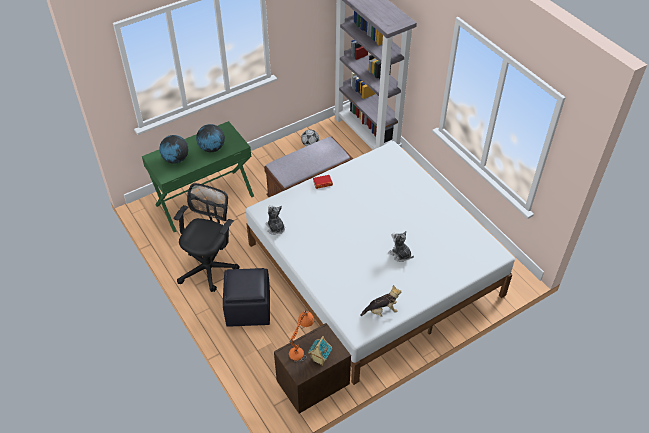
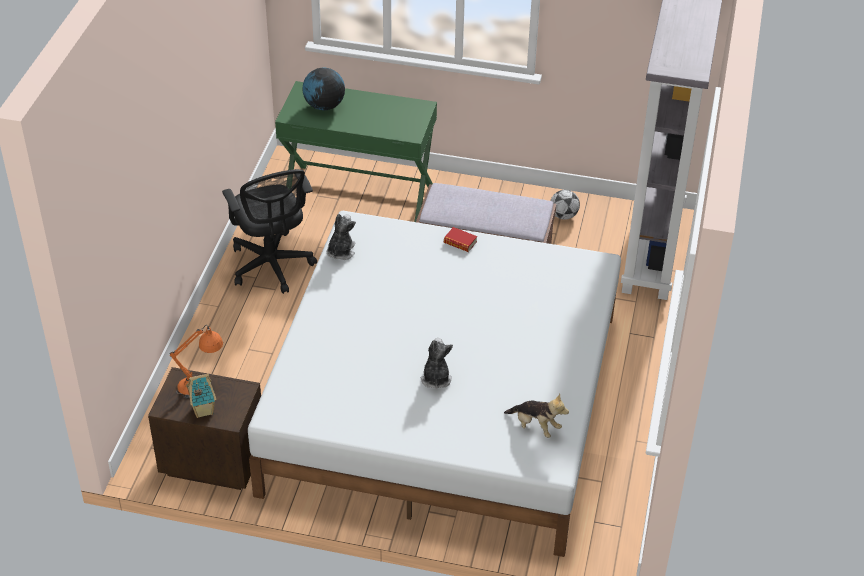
camera: 45 degrees right, 5 degrees down
(210, 267) = (272, 267): black office chair -> black office chair turned 90 degrees clockwise
(212, 148) = (376, 119): globe -> none
(248, 309) = (252, 337): black ottoman -> none
(381, 311) = (329, 416): plush toy -> plush toy (535, 426)

